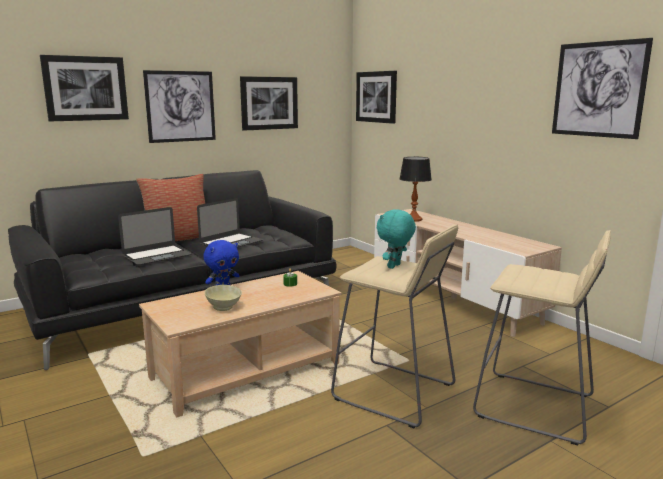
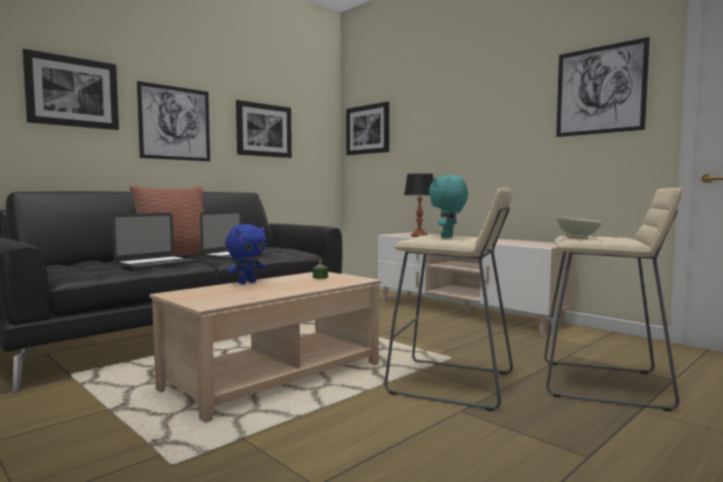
camera: 10 degrees left, 10 degrees down
(223, 308) = (256, 292): beige bowl -> beige bowl (578, 238)

